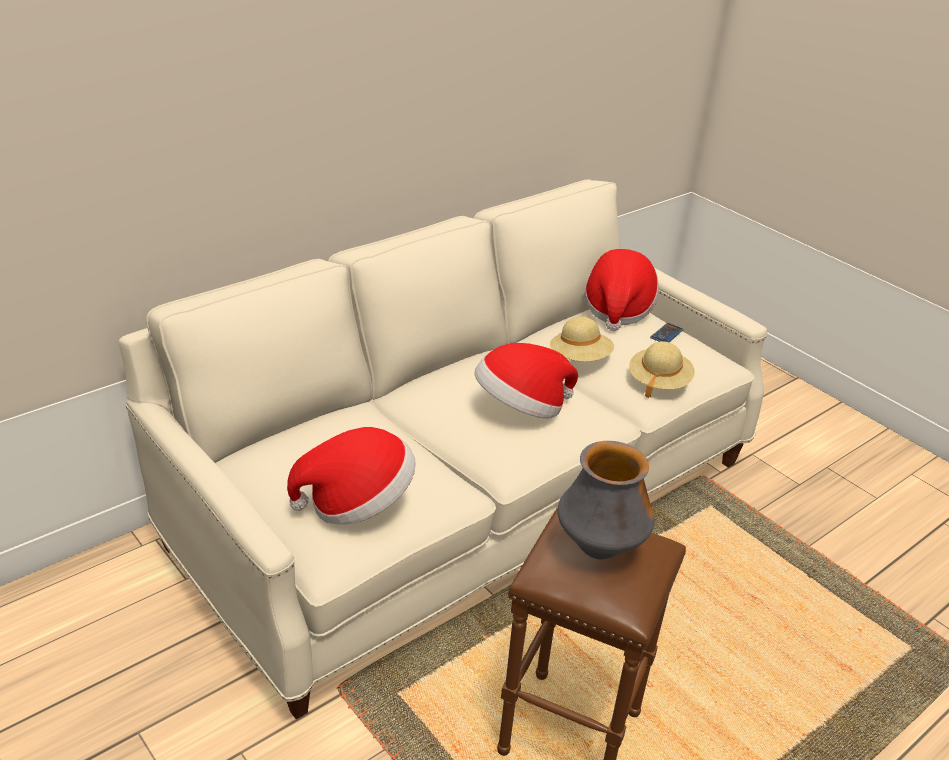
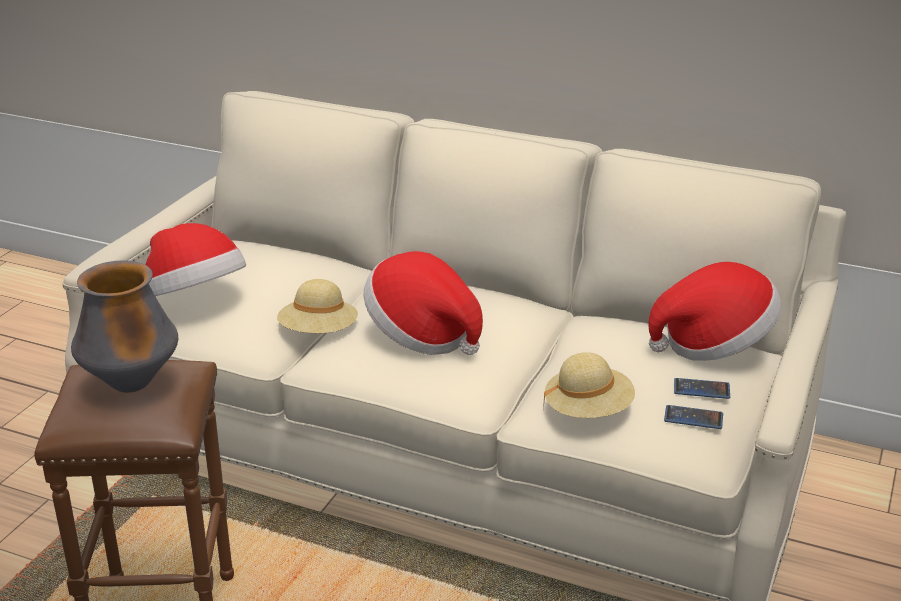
camera: 65 degrees right, 5 degrees down
(580, 358) = (576, 350): beige hat -> beige hat (319, 333)
(695, 349) = (693, 418): none -> phone

